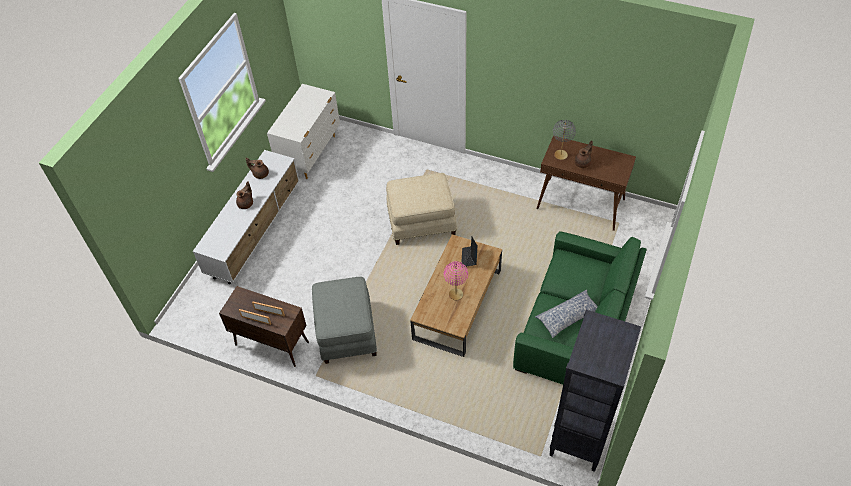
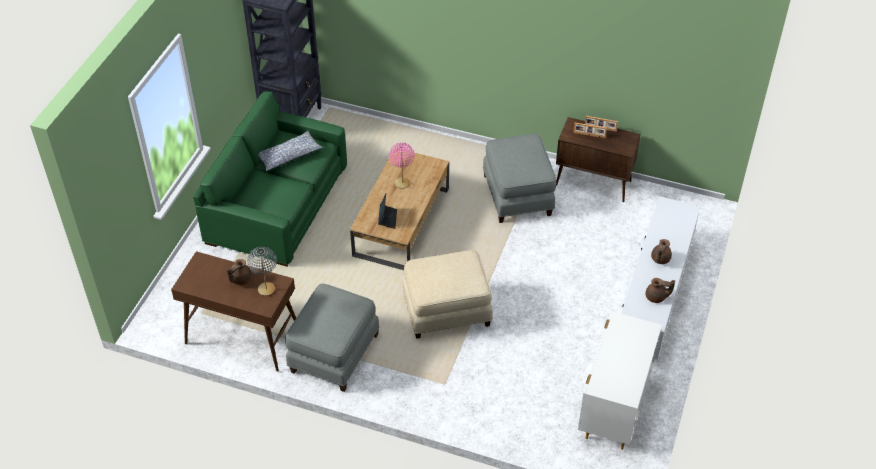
camera: 175 degrees right, 5 degrees down
(509, 192) = (333, 352): none -> grey ottoman

